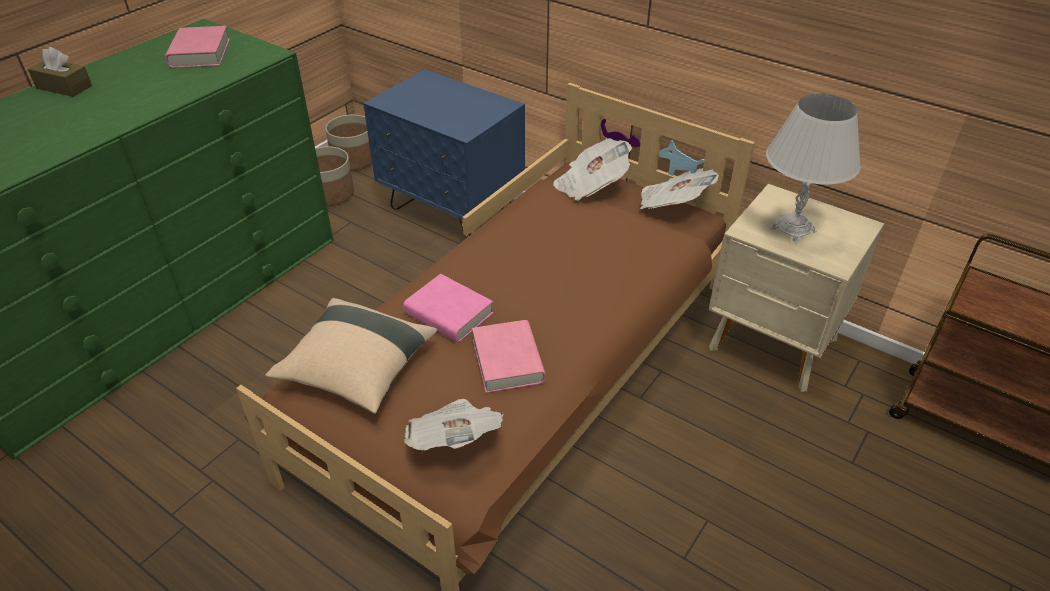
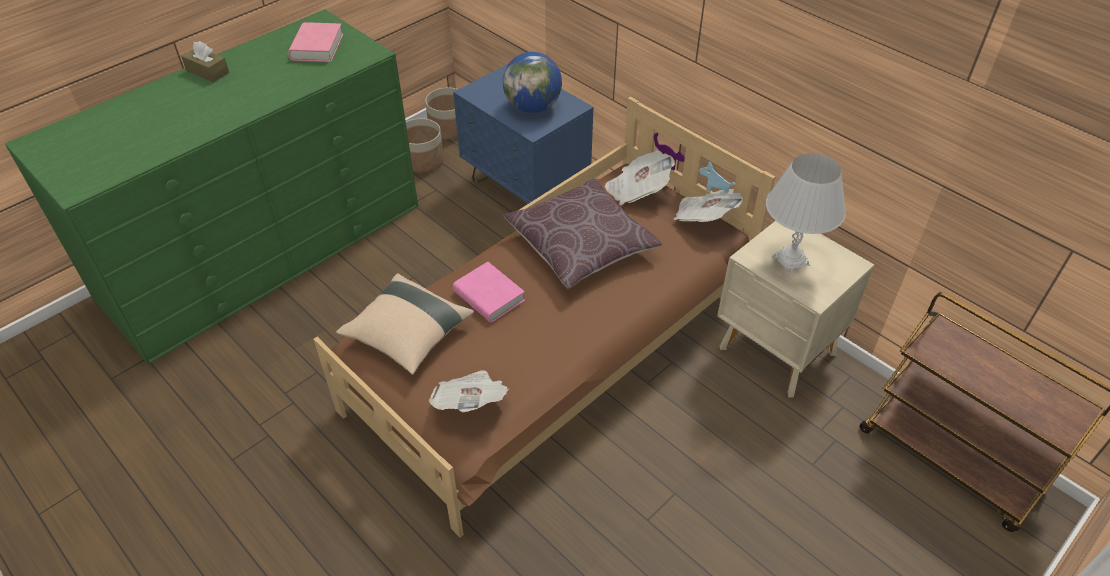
camera: 10 degrees right, 5 degrees up
(458, 110) = (533, 107): none -> globe
(508, 361) = (527, 344): pink book -> none
(543, 247) = (581, 245): none -> brown pillow

